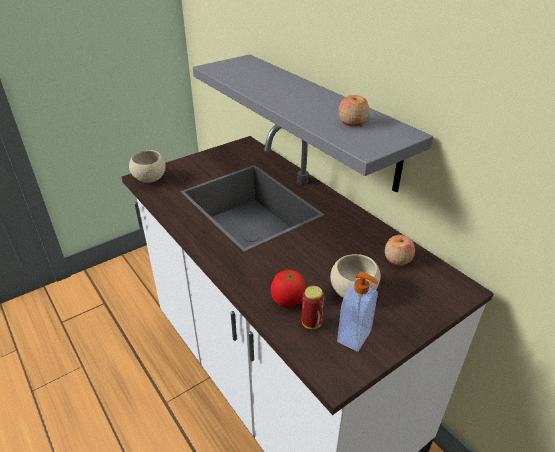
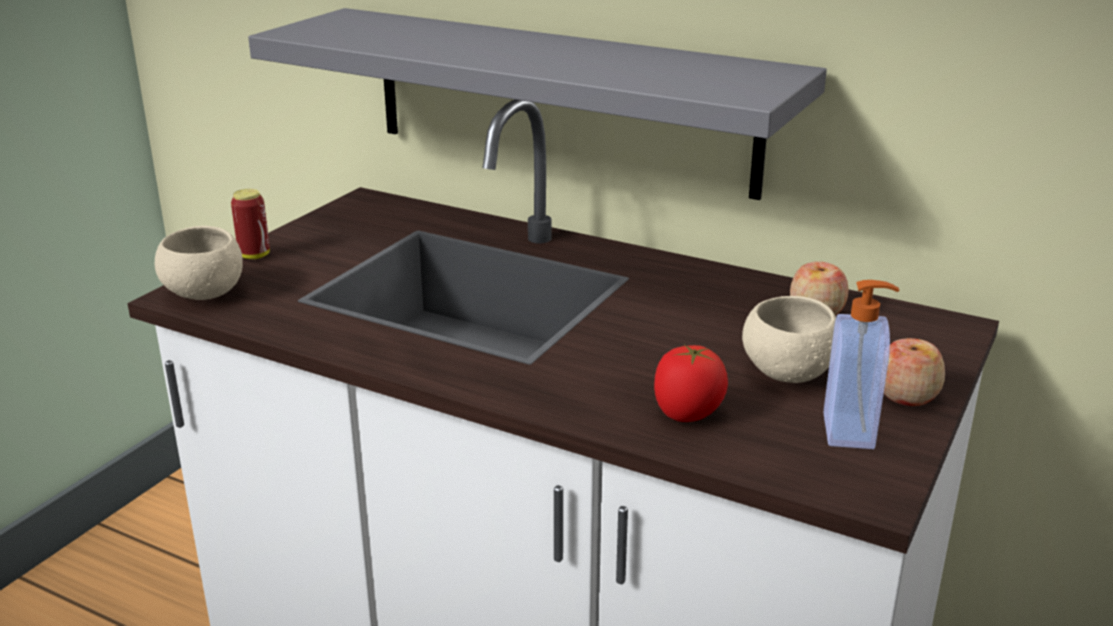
camera: 25 degrees left, 10 degrees down
(311, 323) = (760, 433): can -> can (254, 255)
(352, 122) = (676, 69): apple -> apple (907, 395)

